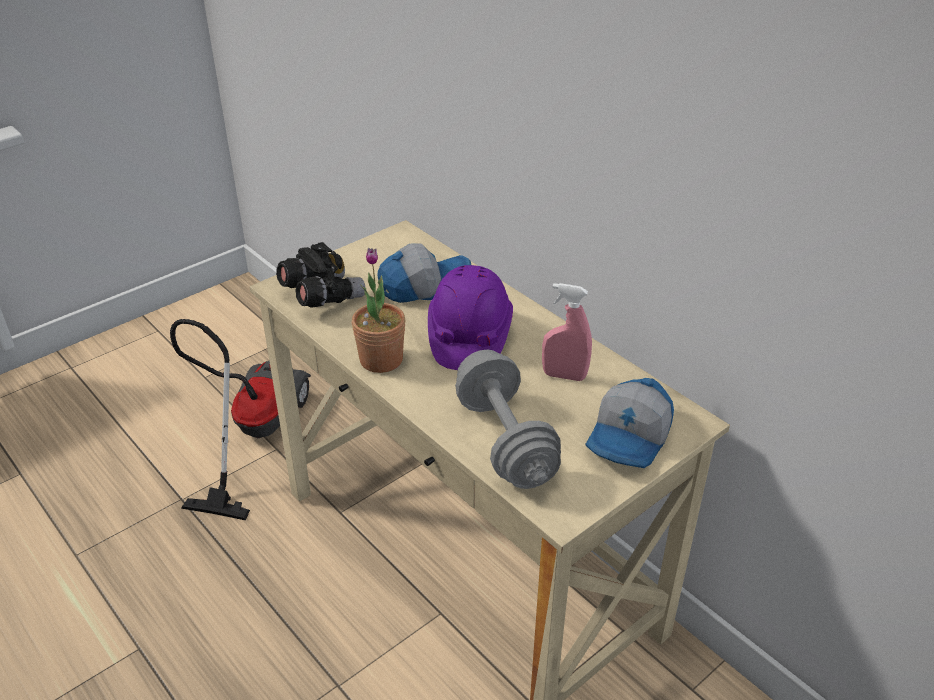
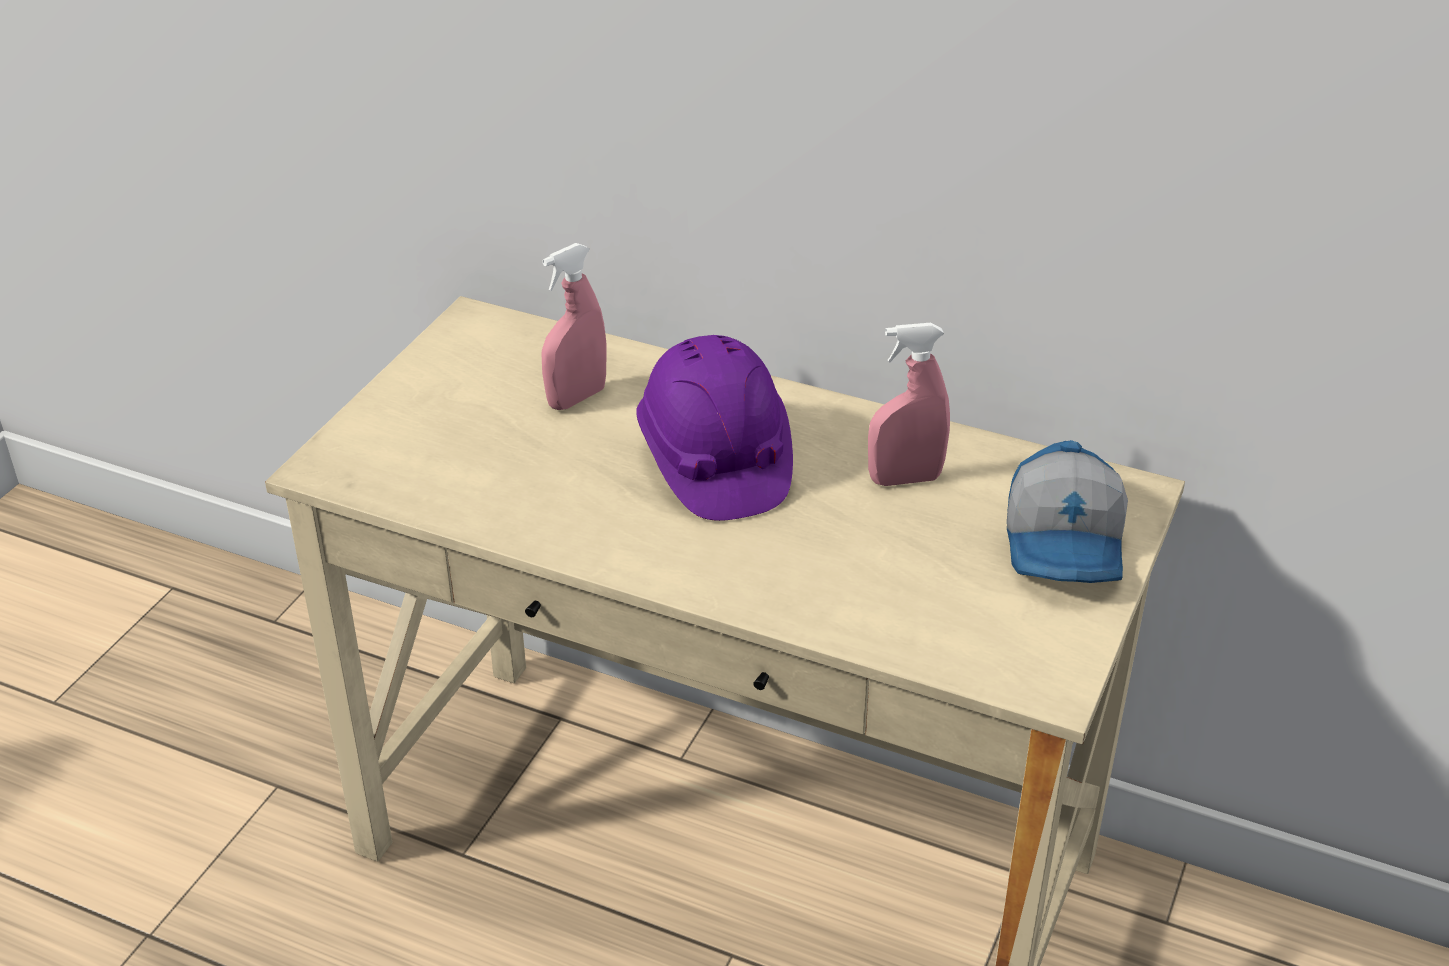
camera: 25 degrees left, 0 degrees up
(253, 433) = (215, 773): vacuum cleaner -> none
(321, 296) = (413, 463): black binoculars -> none
(381, 360) = (598, 539): potted plant -> none
(423, 285) = (576, 398): cap -> pink spray bottle
(505, 441) = (890, 605): grey dumbbell -> none

